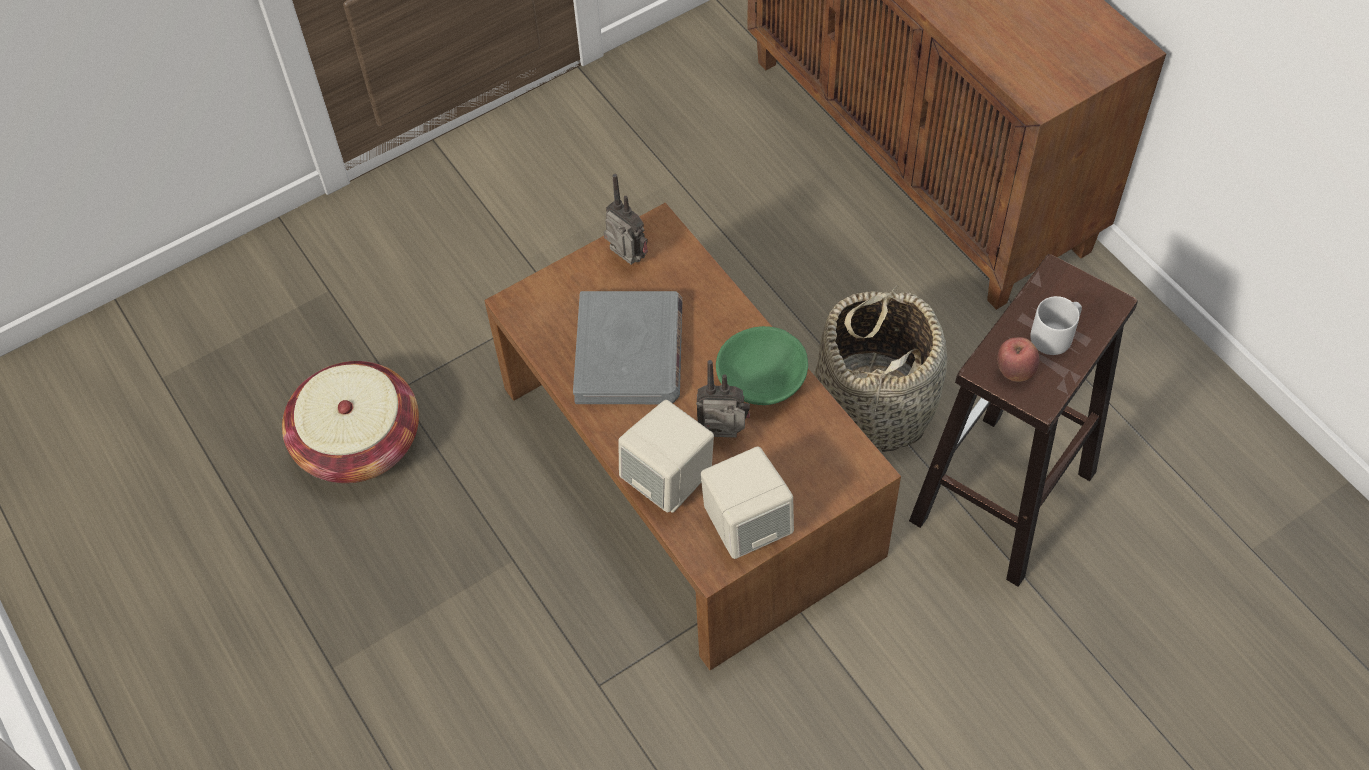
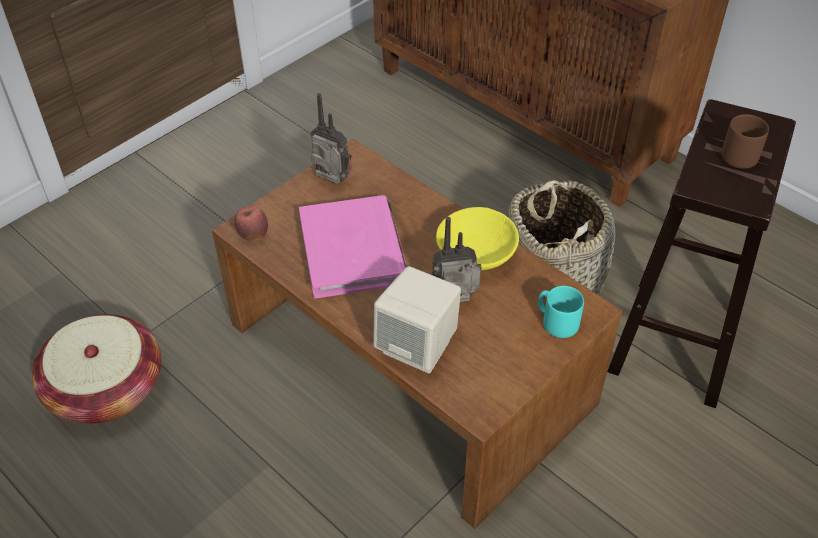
camera: 15 degrees left, 10 degrees down
(629, 352) = (353, 250): grey book -> pink book
(747, 525) = (501, 372): beige speaker -> none
(762, 381) = (476, 255): green bowl -> yellow bowl
(824, 477) = (556, 322): none -> turquoise mug
(1014, 371) = (721, 184): apple -> apple (253, 235)
(1055, 336) = (742, 154): grey mug -> brown mug

